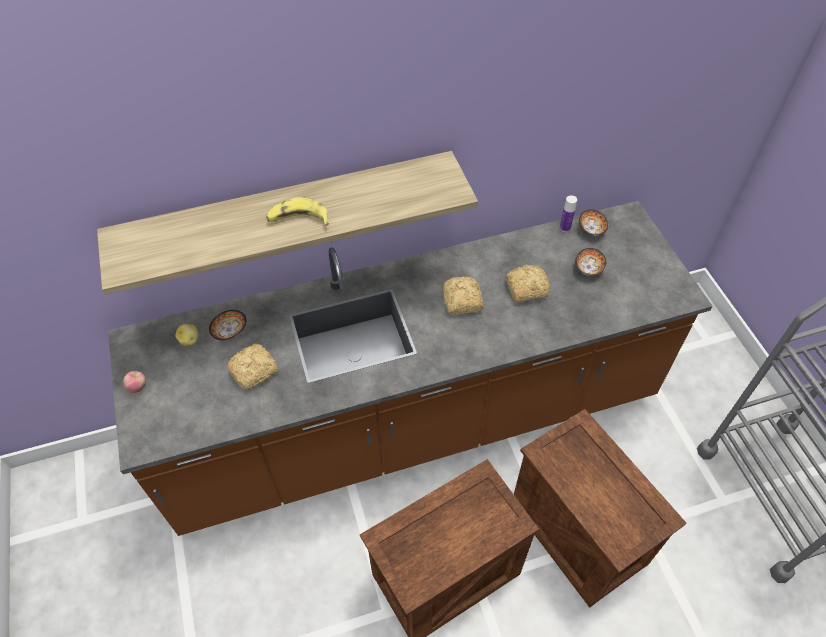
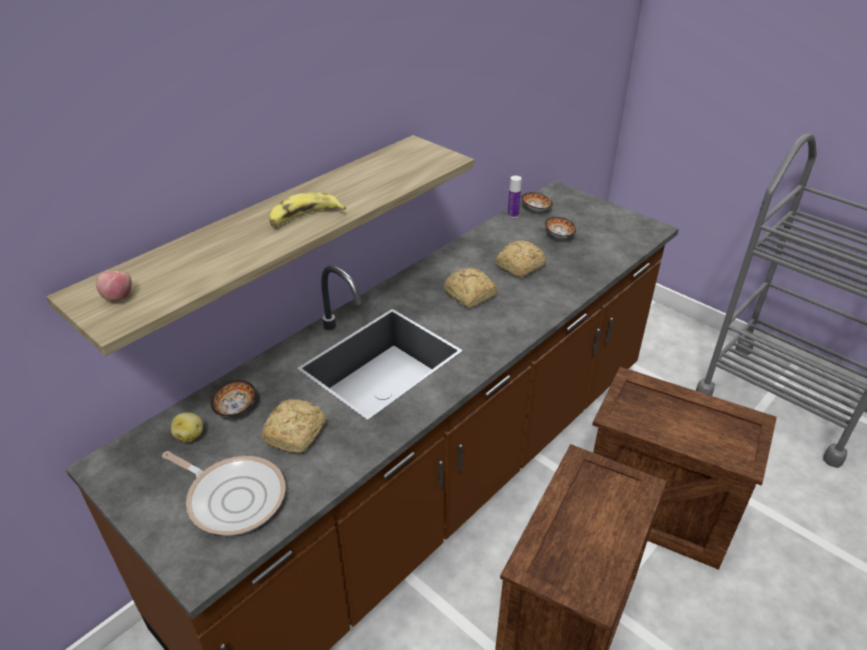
camera: 30 degrees left, 15 degrees down
(138, 387) = (151, 509): apple -> apple (118, 297)
(188, 402) = (233, 497): none -> frying pan

